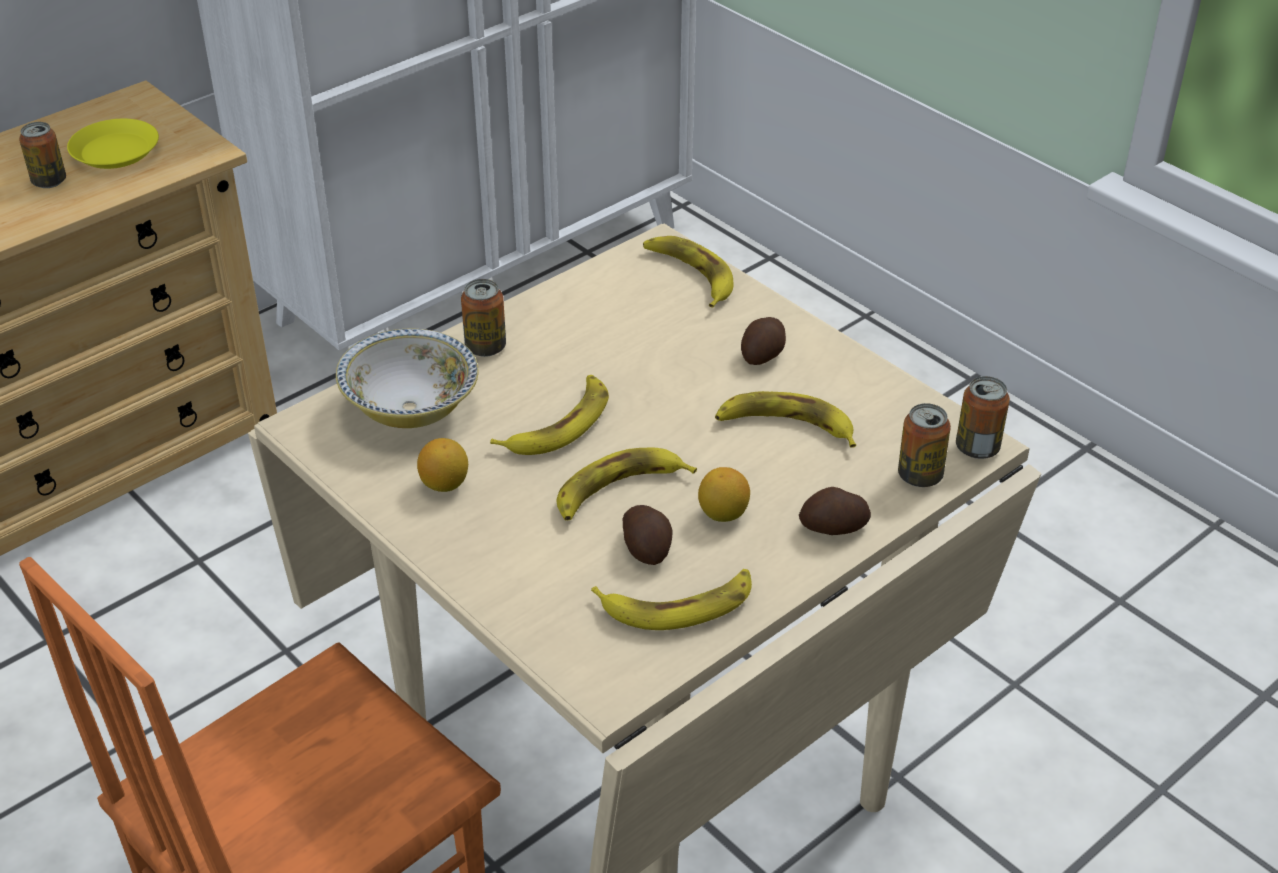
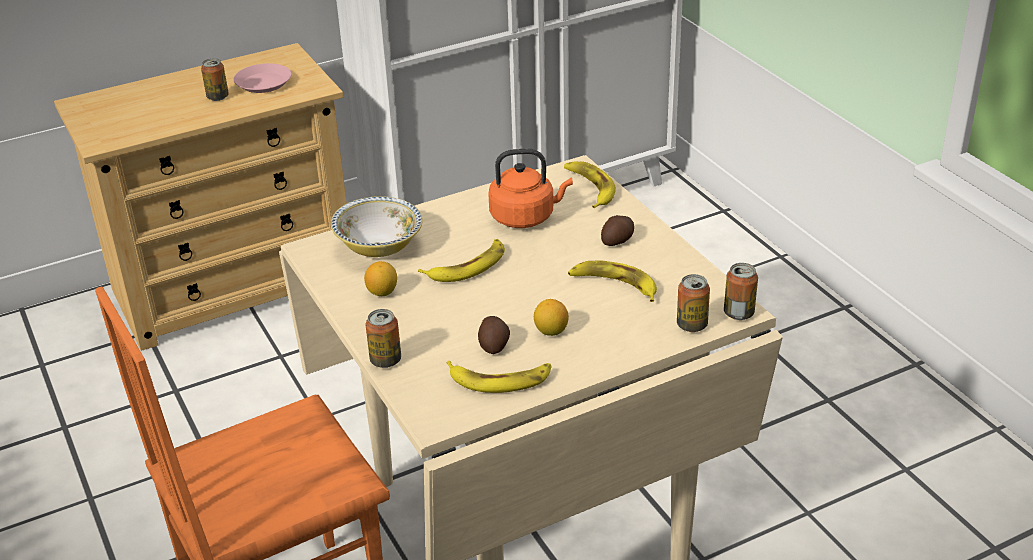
camera: 15 degrees right, 5 degrees down
(115, 151) = (263, 83): yellow plate -> pink plate
(485, 347) = (439, 216): can -> can (385, 360)
(615, 333) = (526, 217): none -> orange kettle
(618, 491) = (489, 309): banana -> none
(834, 528) = (620, 349): potato -> none

